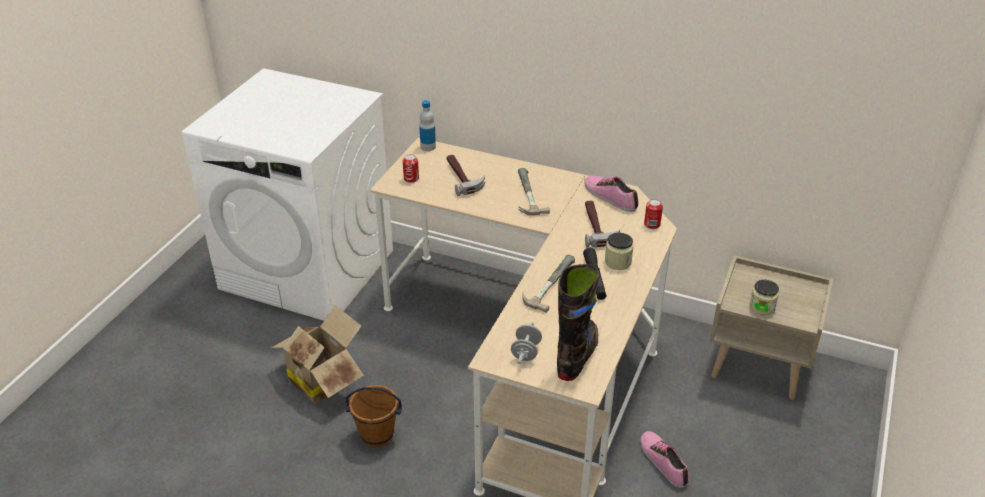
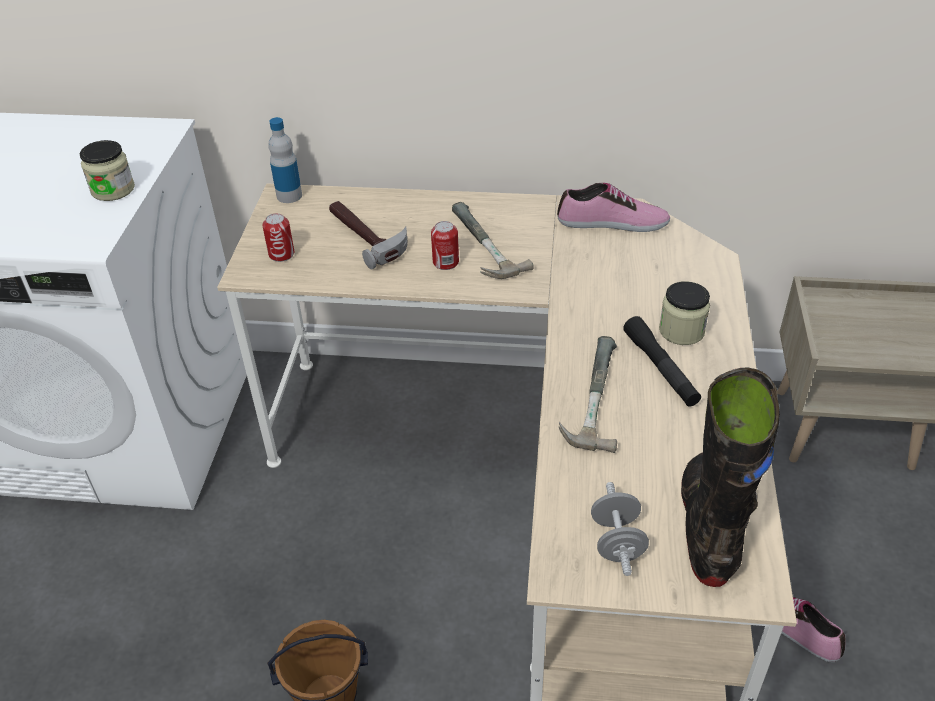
camera: 15 degrees left, 5 degrees up
(323, 379) = (205, 616): cardboard box -> none
(597, 228) = (620, 278): hammer -> none
(610, 196) = (612, 223): shoe -> shoe turned 150 degrees clockwise
(652, 224) = (698, 256): can -> can (445, 262)
(762, 307) = (873, 349): jar -> jar (113, 189)

